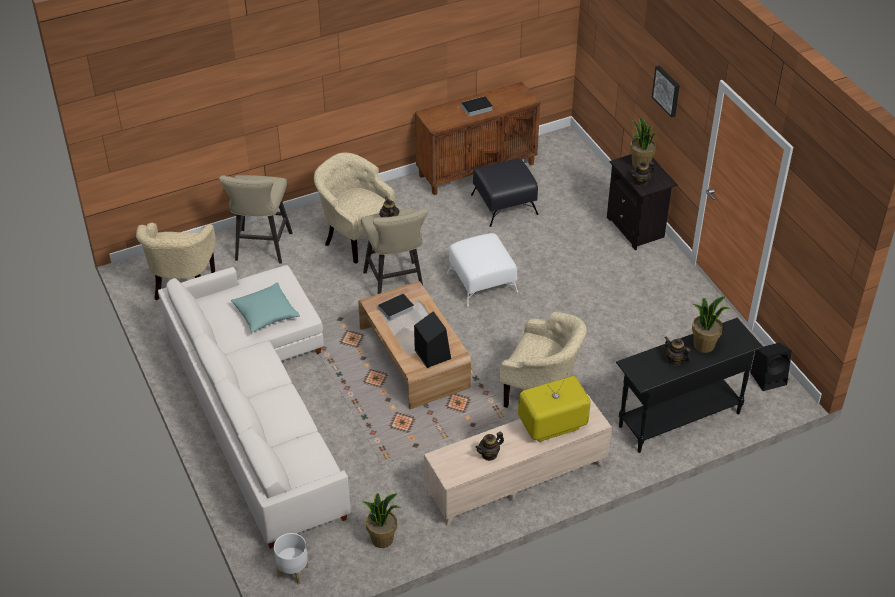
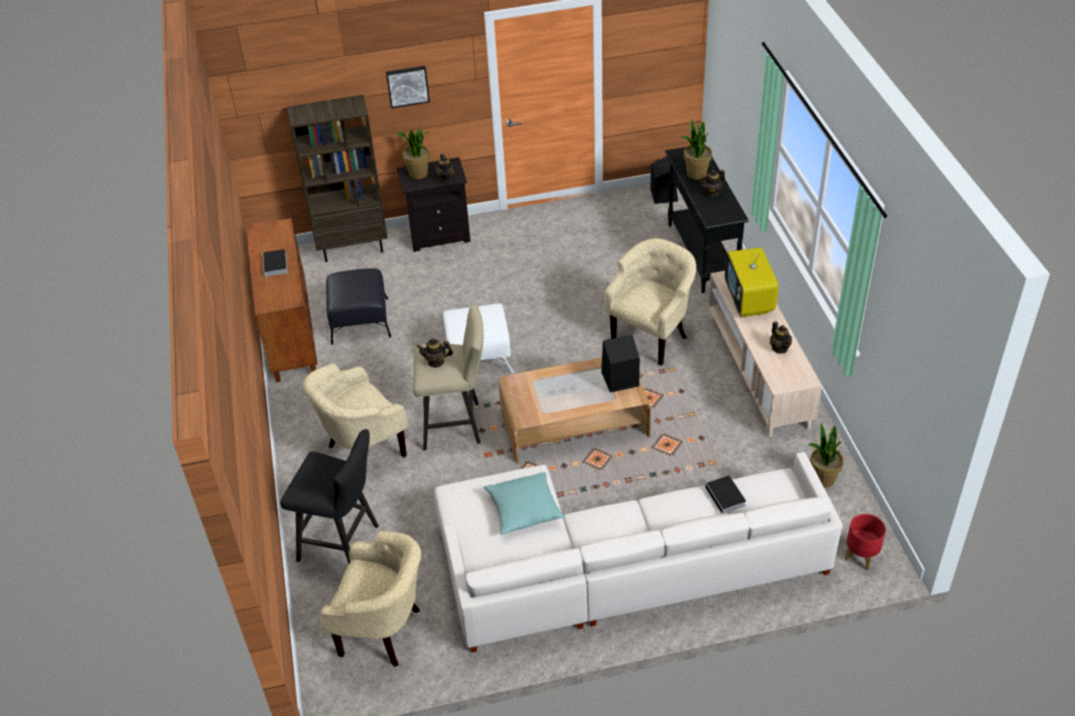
camera: 75 degrees left, 0 degrees up
(261, 249) = (344, 543): beige stool -> black stool
(292, 572) = (861, 557): white planter -> red planter
(395, 309) = (542, 400): book -> book (726, 497)
(597, 180) = (353, 248): none -> brown bookcase

